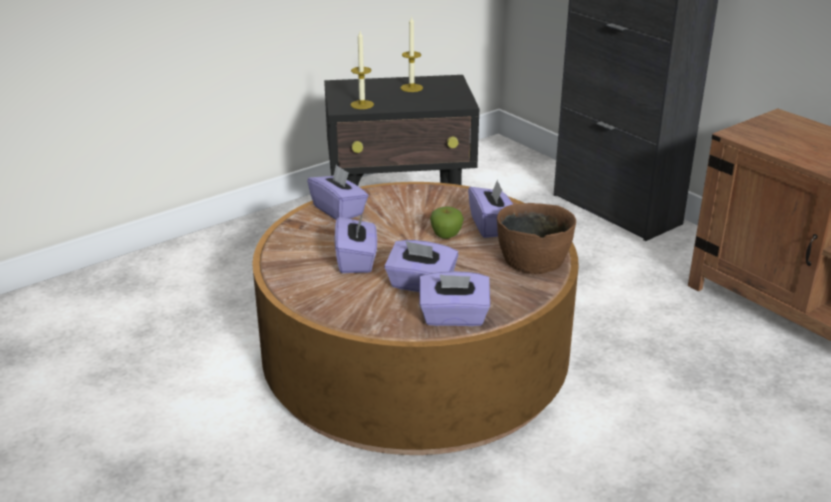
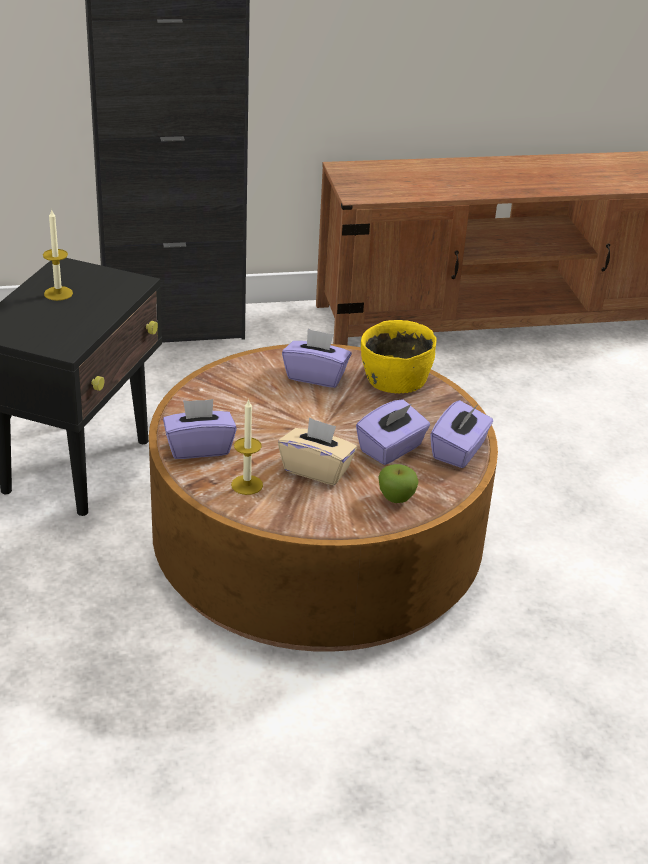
camera: 65 degrees left, 5 degrees up
(356, 261) = (316, 469): purple tissue box -> beige tissue box
(362, 104) = (70, 335): candle -> candle (247, 485)
(446, 236) = (313, 406): apple -> apple (396, 498)
(532, 259) = (394, 379): brown bowl -> yellow bowl

